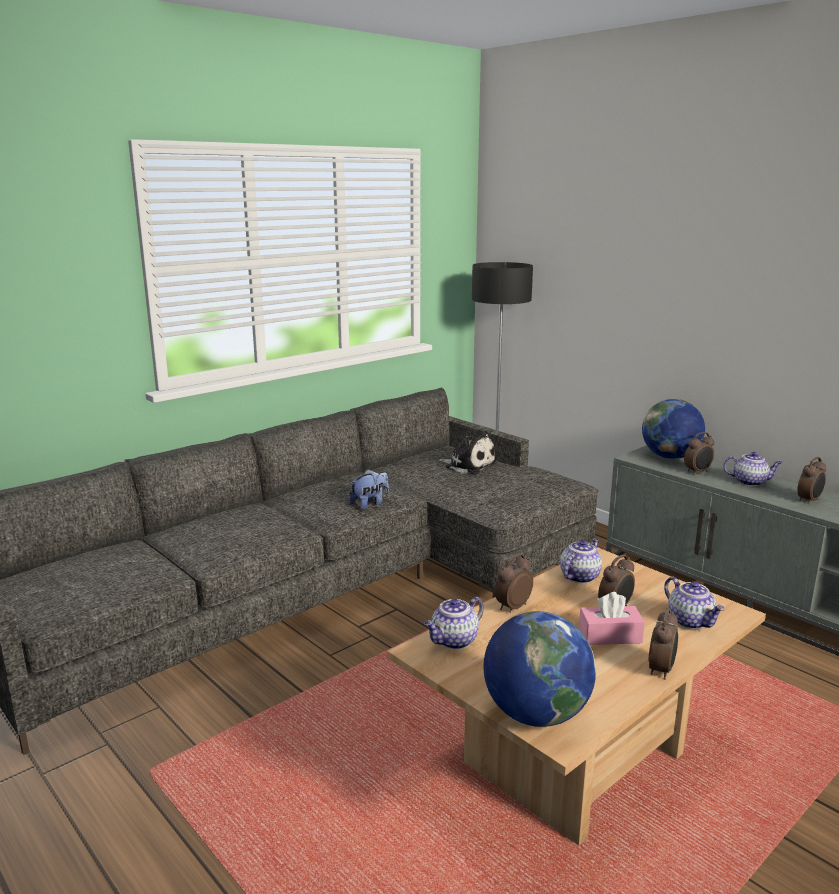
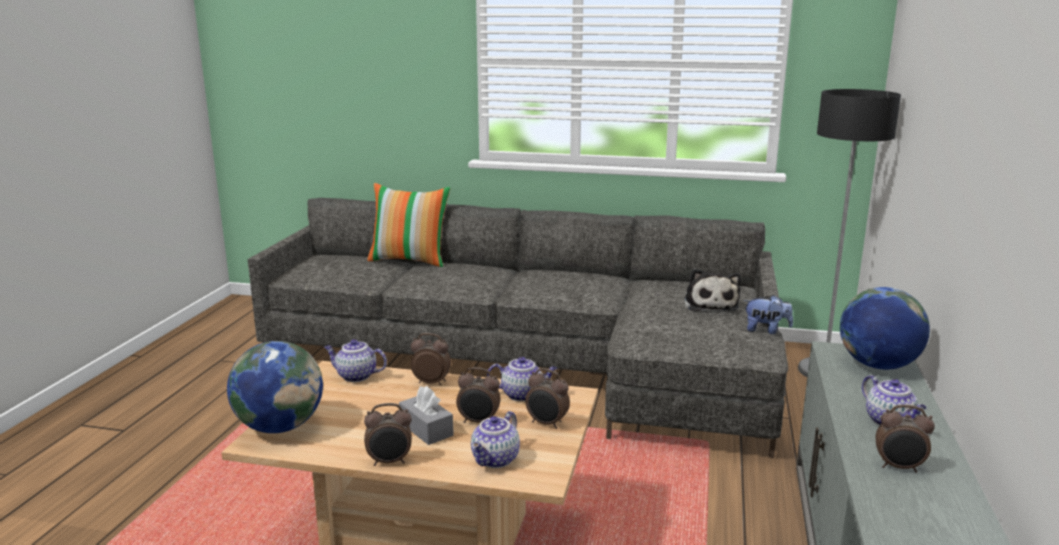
camera: 55 degrees right, 0 degrees up
(144, 535) = (410, 260): none -> pillow
(370, 504) = (561, 296): plush toy -> plush toy (766, 330)
(610, 636) = (426, 429): pink tissue box -> grey tissue box
(698, 472) = (859, 388): alarm clock -> alarm clock (547, 424)

